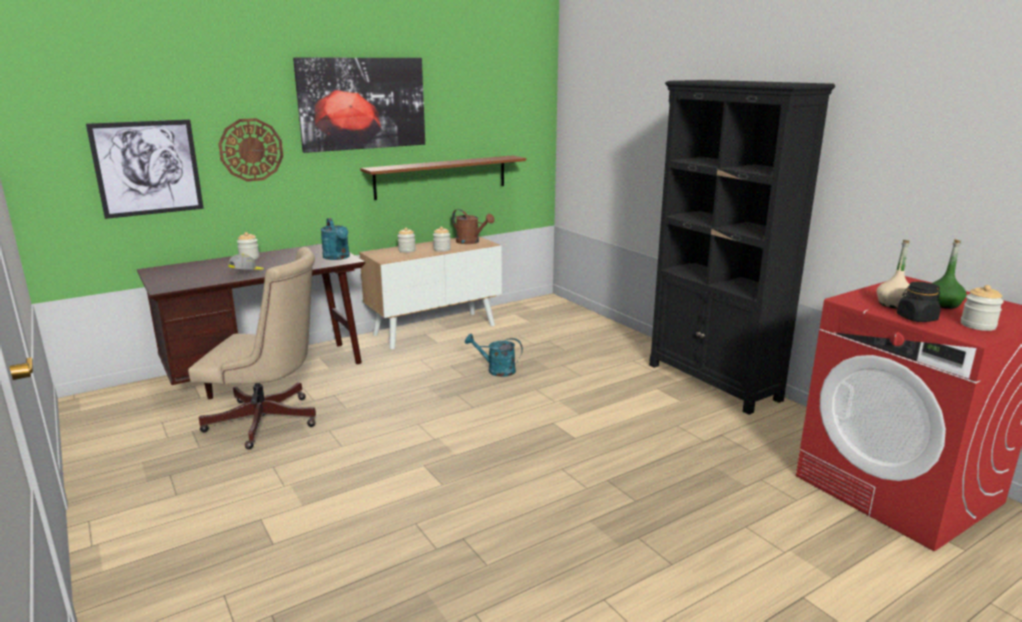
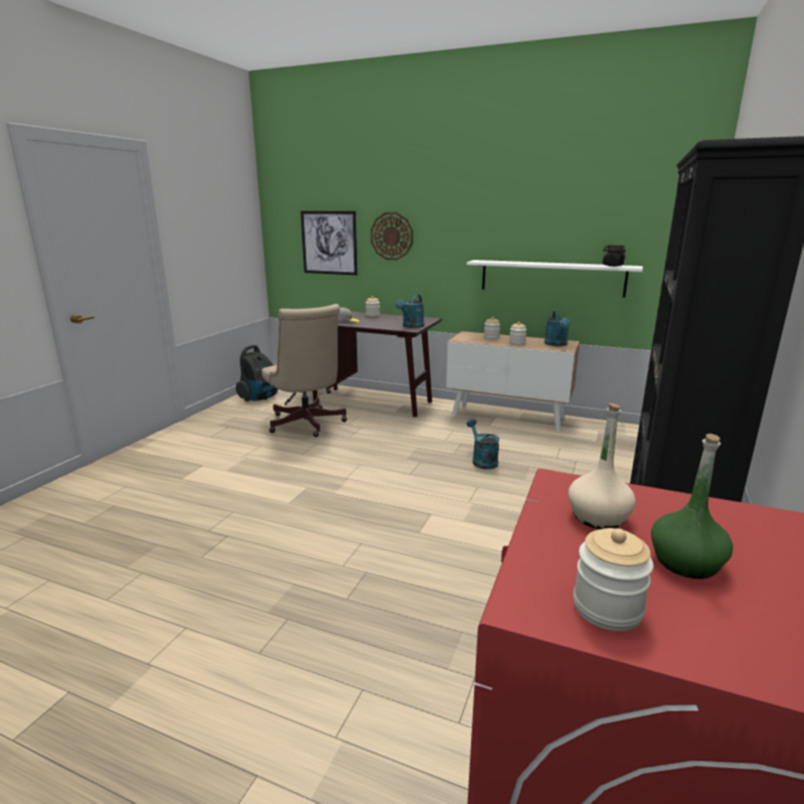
camera: 55 degrees right, 0 degrees up
(117, 428) = (260, 398): none -> vacuum cleaner
(362, 103) = (481, 203): picture -> none
(441, 177) = (551, 278): brown shelf -> white shelf
(471, 242) = (557, 344): brown watering can -> turquoise watering can
(916, 318) = (552, 542): black jar -> black jar (612, 265)

